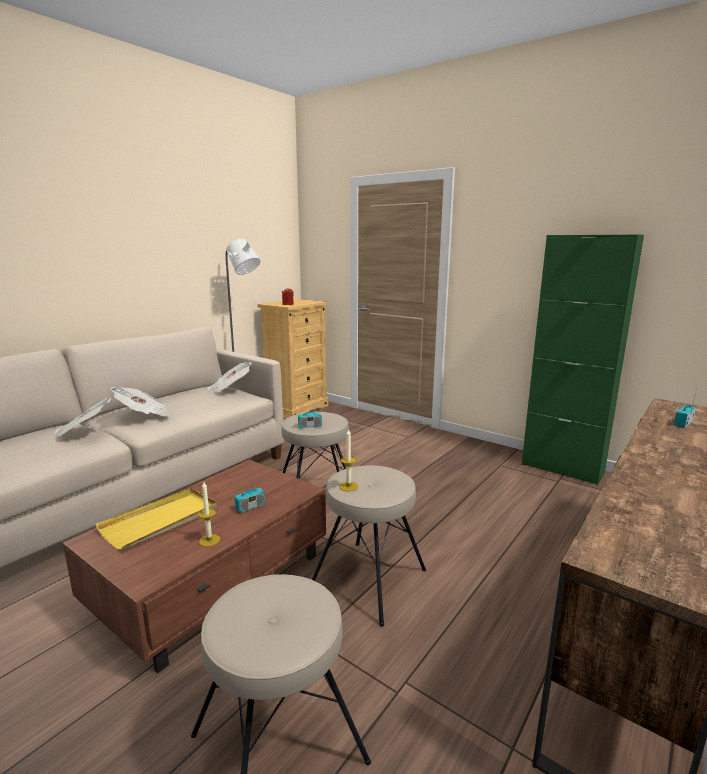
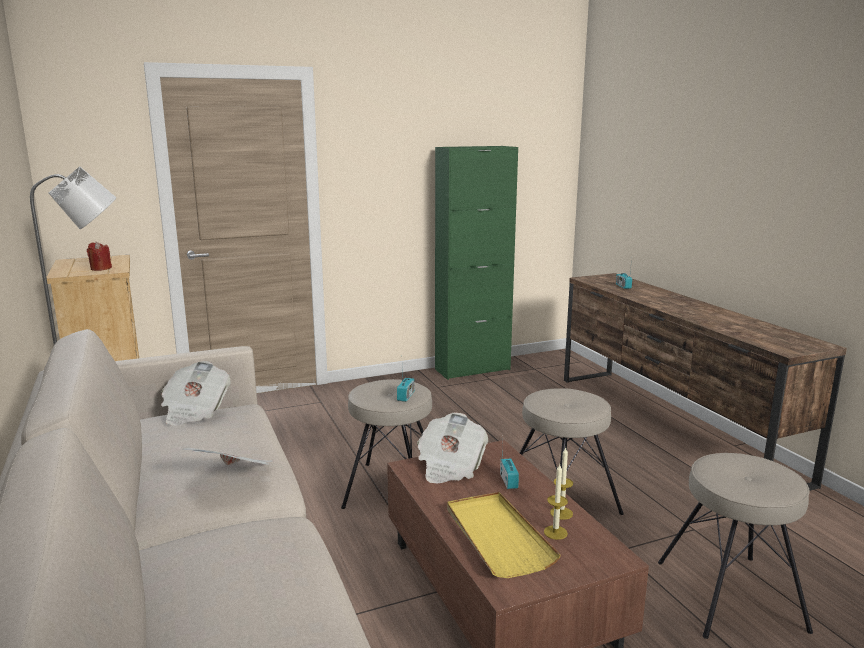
camera: 60 degrees left, 0 degrees up
(83, 432) = (247, 530): newspaper -> newspaper (450, 466)
(348, 486) = (570, 410): candle -> candle (555, 532)

